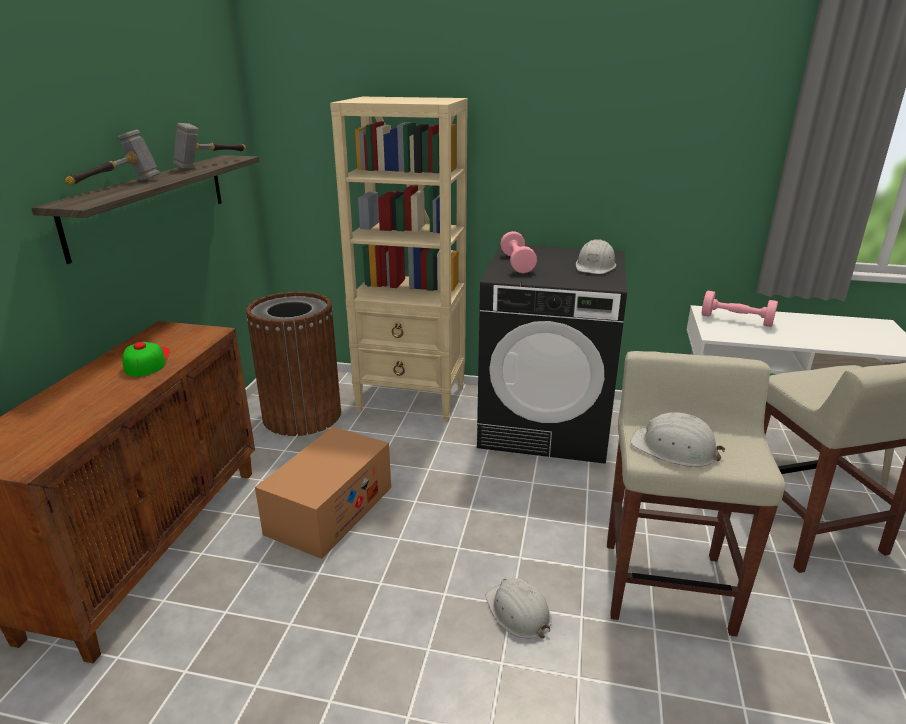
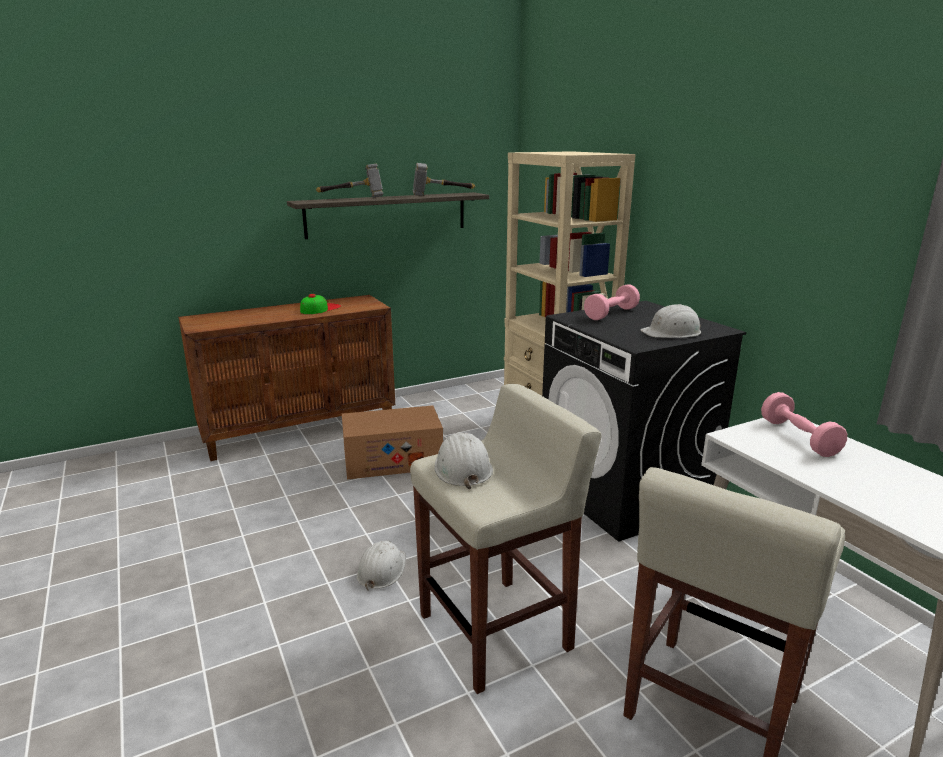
camera: 50 degrees right, 5 degrees down
(302, 415) = (470, 407): brown trash can -> none

